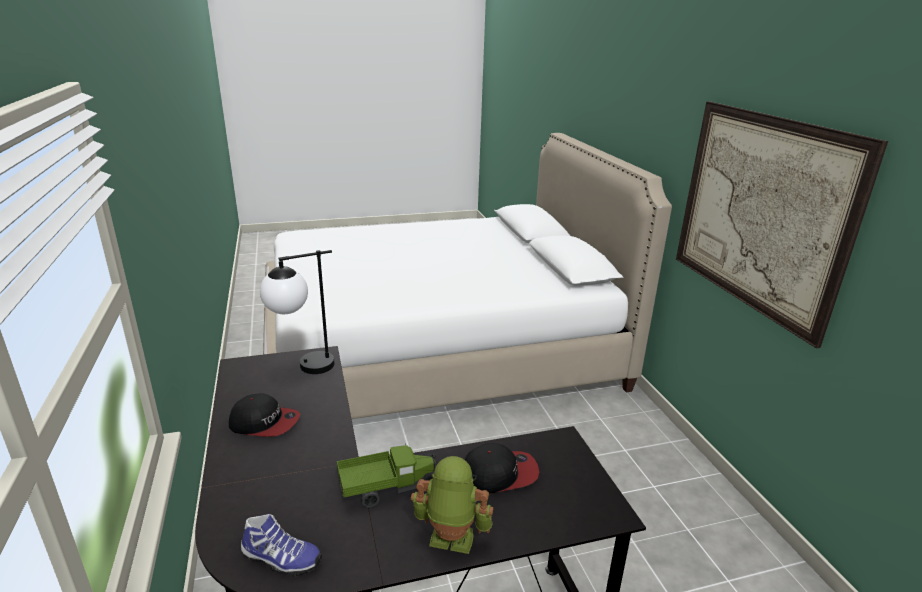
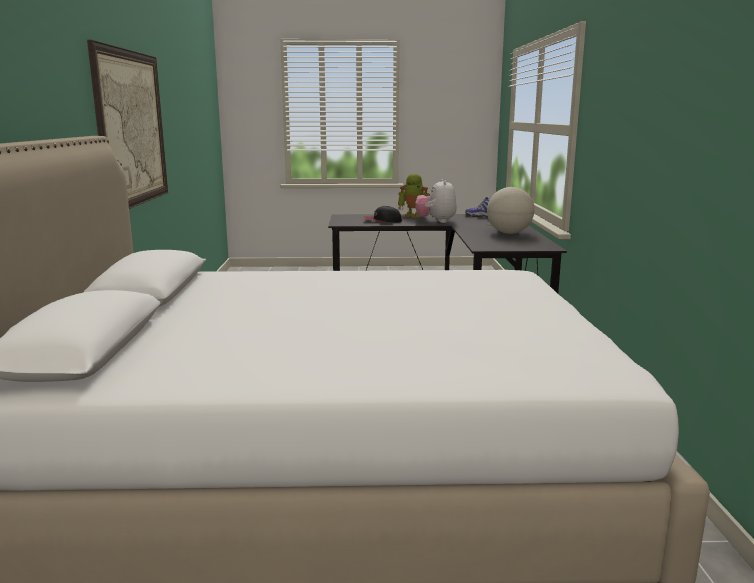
camera: 165 degrees left, 10 degrees down
(265, 423) = (509, 233): cap -> globe
(303, 368) = (496, 244): table lamp -> none
(390, 487) = (436, 221): toy truck -> plush toy

